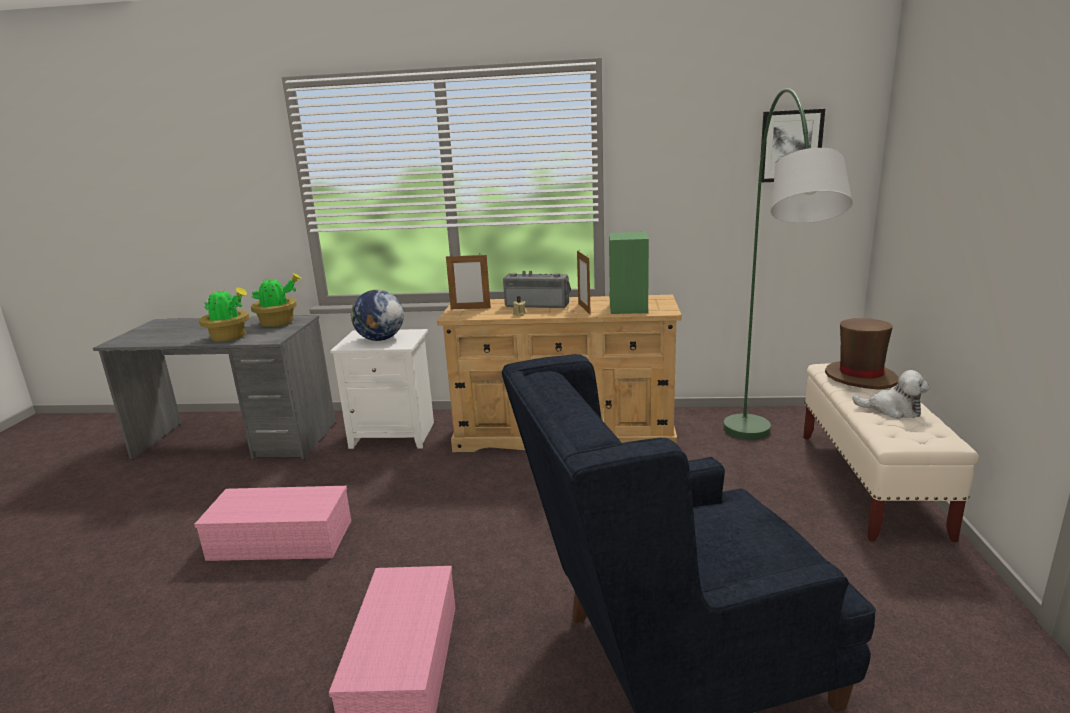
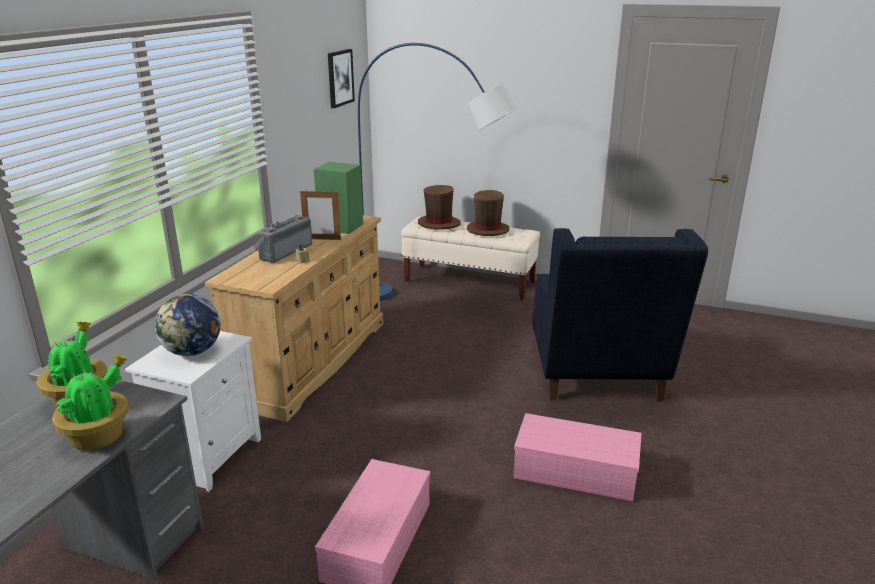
camera: 75 degrees left, 5 degrees up
(470, 308) = (253, 277): picture frame -> none
(763, 472) = (435, 305): green floor lamp -> blue floor lamp
(892, 410) = (487, 230): plush toy -> brown hat

